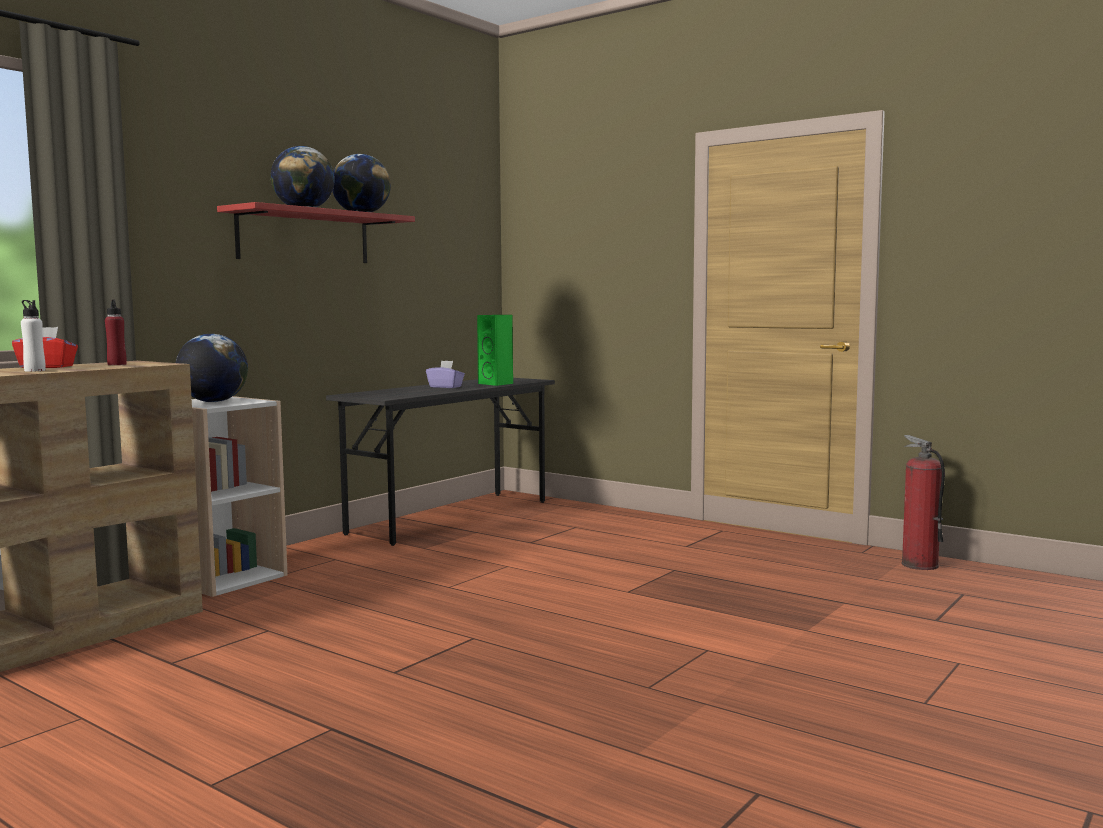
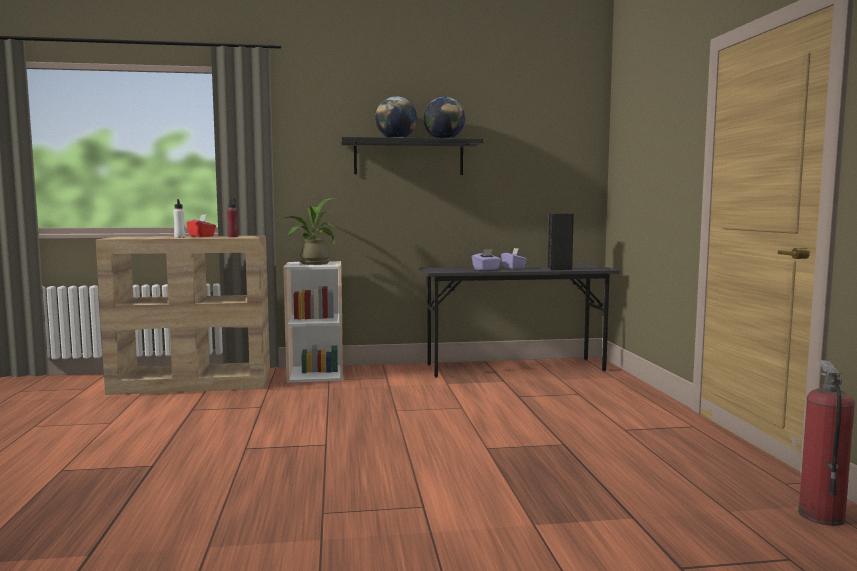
camera: 45 degrees right, 0 degrees up
(213, 402) = (311, 263): globe -> potted plant
(304, 237) = (409, 158): red shelf -> black shelf
(426, 391) = (486, 269): none -> purple tissue box
(497, 384) = (559, 269): green speaker -> black speaker

